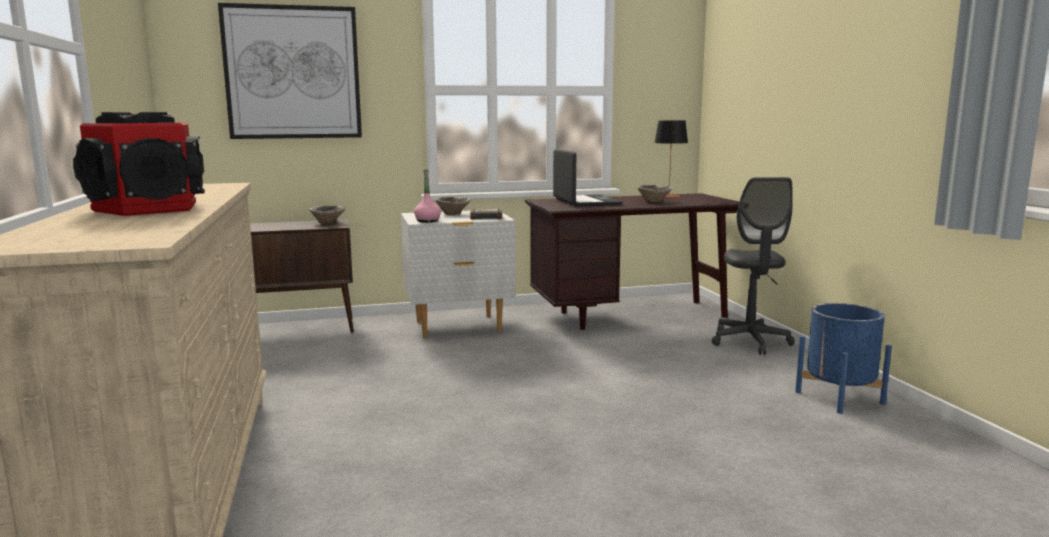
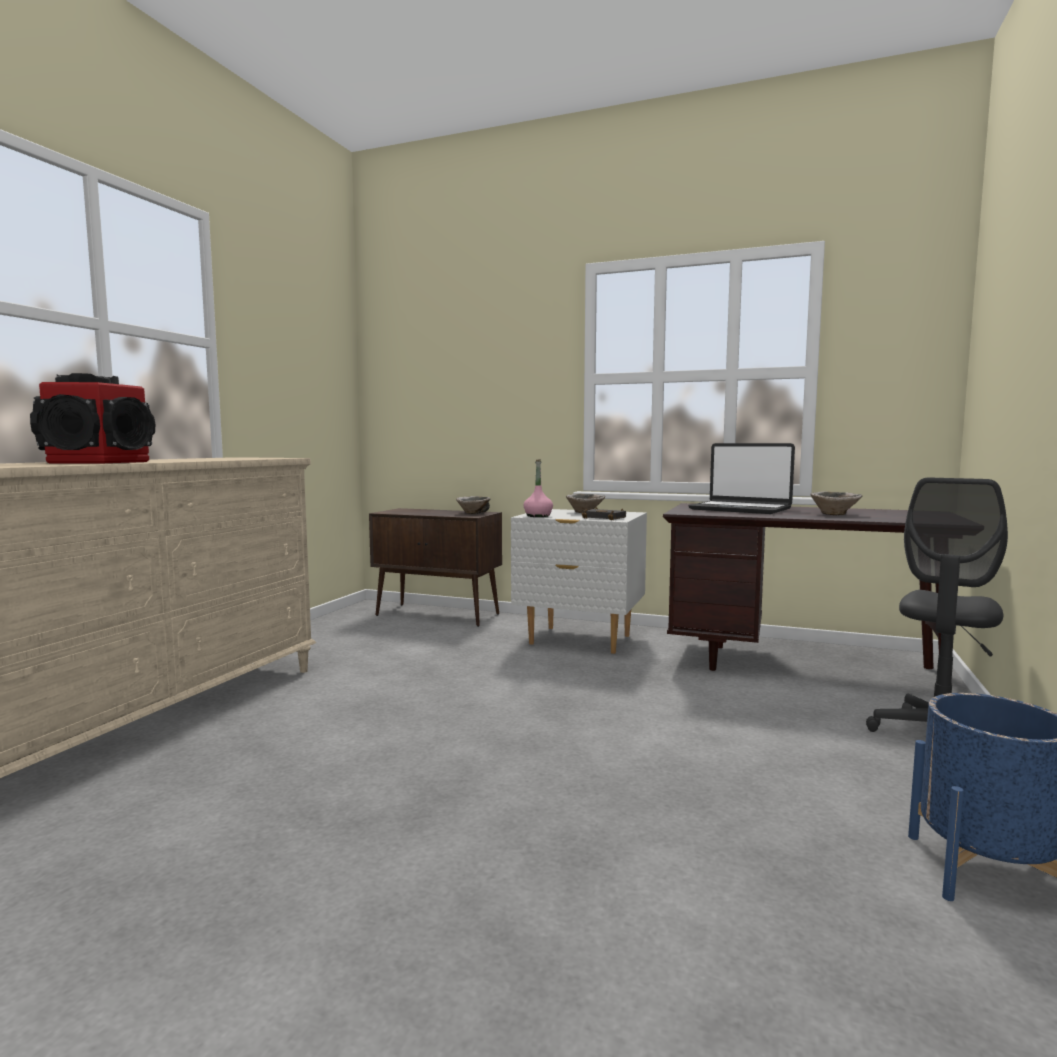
camera: 35 degrees right, 5 degrees down
(293, 73) = (462, 368): picture -> none
(585, 202) = (740, 509): laptop -> laptop turned 105 degrees clockwise
(669, 196) = (882, 511): table lamp -> none

